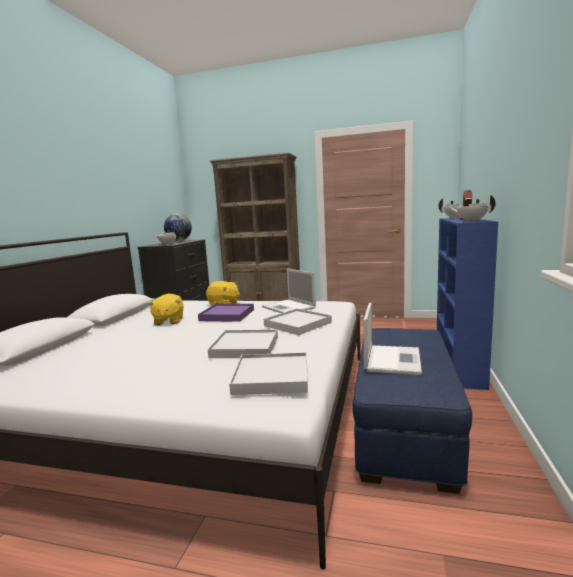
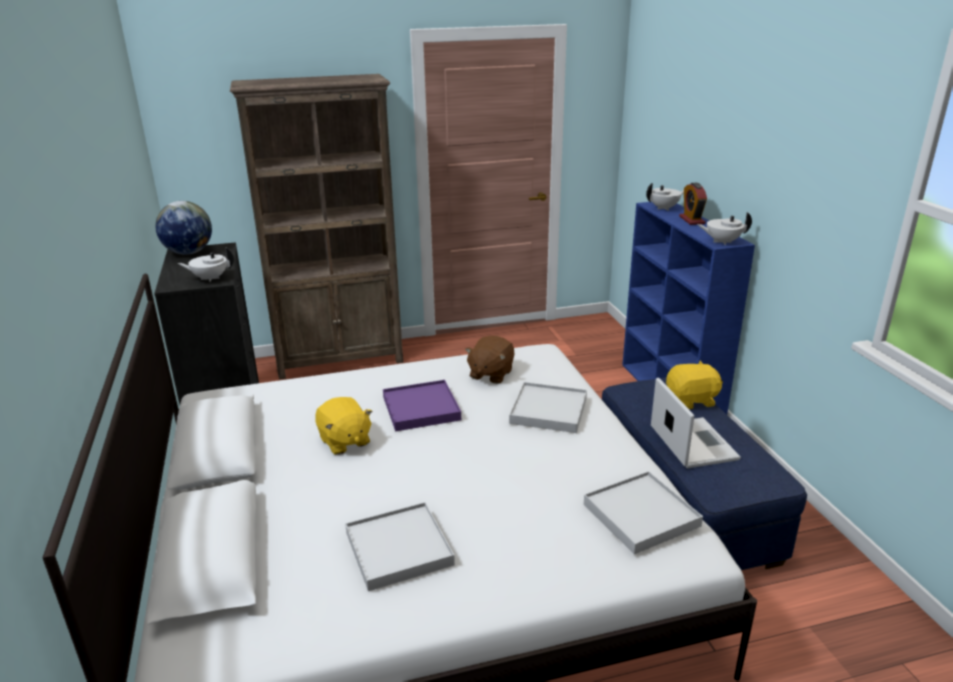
camera: 30 degrees left, 15 degrees up
(223, 304) = (375, 381): yellow plush toy -> yellow plush toy (692, 400)
(245, 347) = (546, 473): white tray -> white tray (398, 549)
(289, 307) = (490, 374): laptop -> brown plush toy

